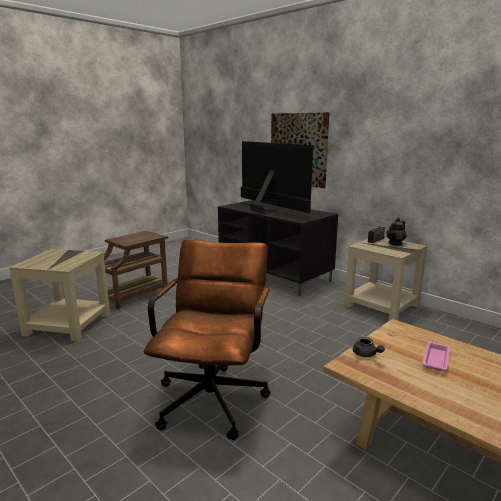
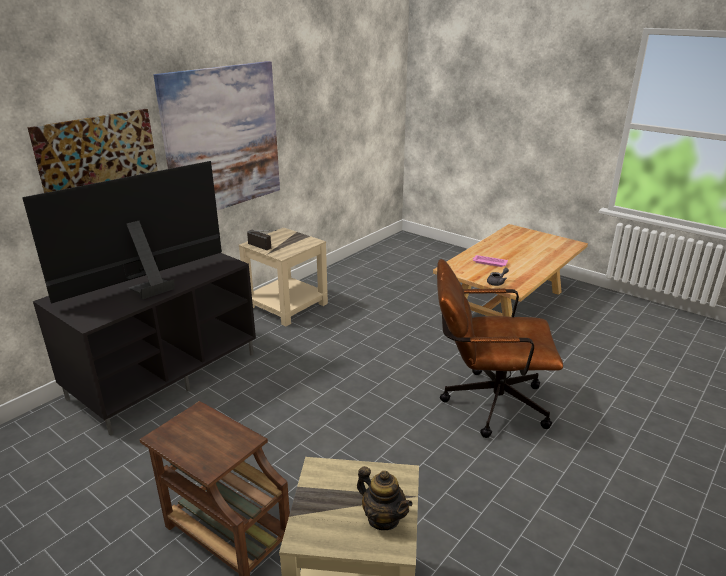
camera: 95 degrees left, 10 degrees up
(382, 145) = (223, 139): none -> picture
(395, 244) = (275, 238): teapot -> teapot (383, 518)

